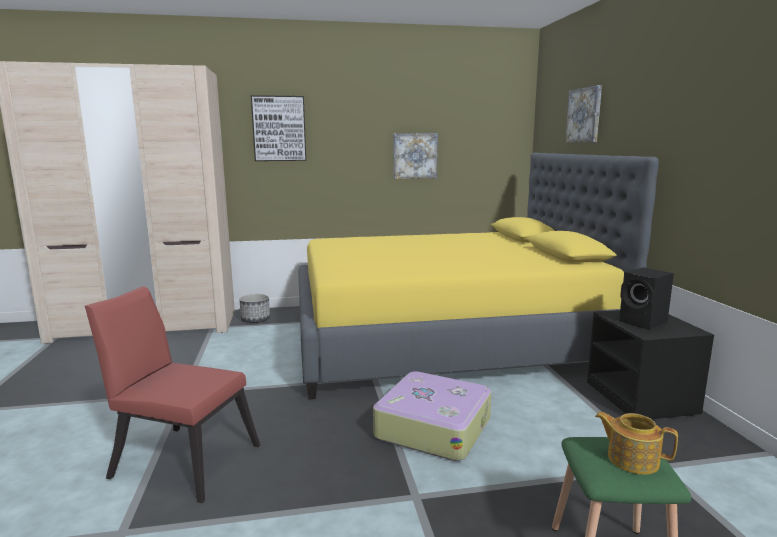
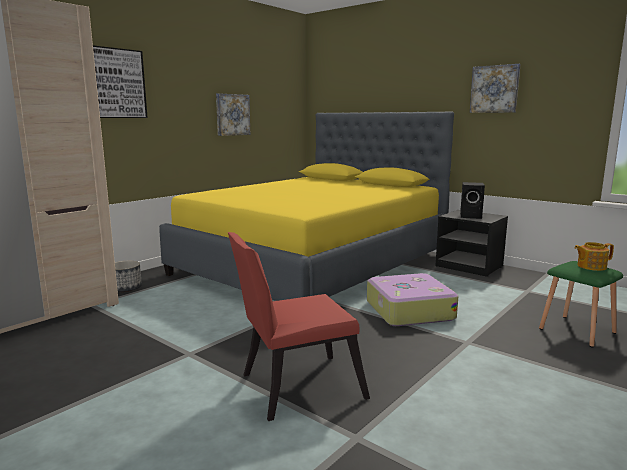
camera: 40 degrees left, 0 degrees up
(584, 115) = (369, 84): picture -> picture (494, 89)

